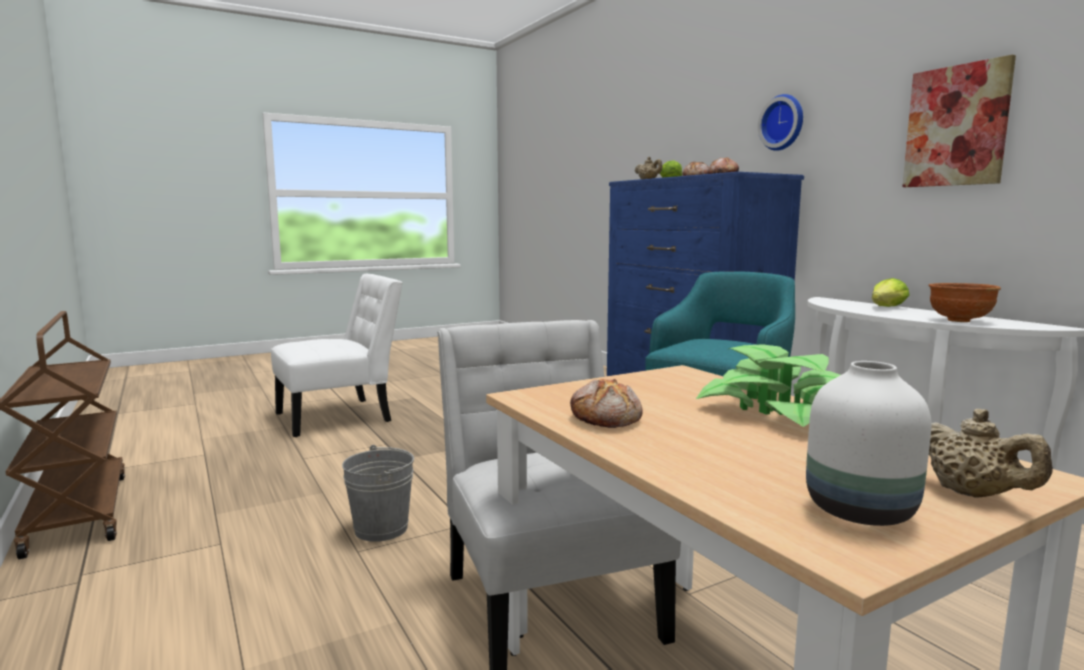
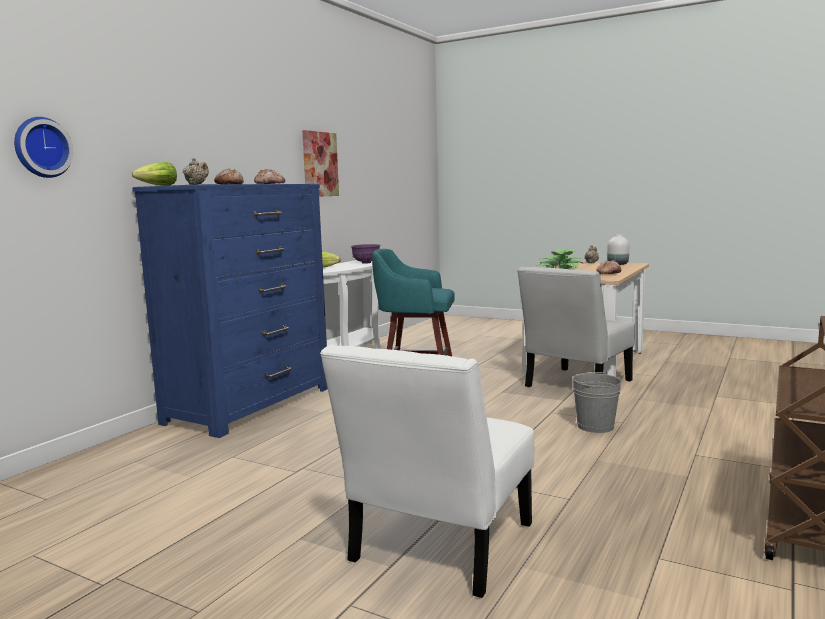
camera: 120 degrees left, 0 degrees up
(340, 416) = (438, 548): white chair -> white chair turned 90 degrees counterclockwise
(783, 123) = (234, 142): wall clock -> wall clock (41, 147)
(959, 321) = (365, 263): brown bowl -> purple bowl

